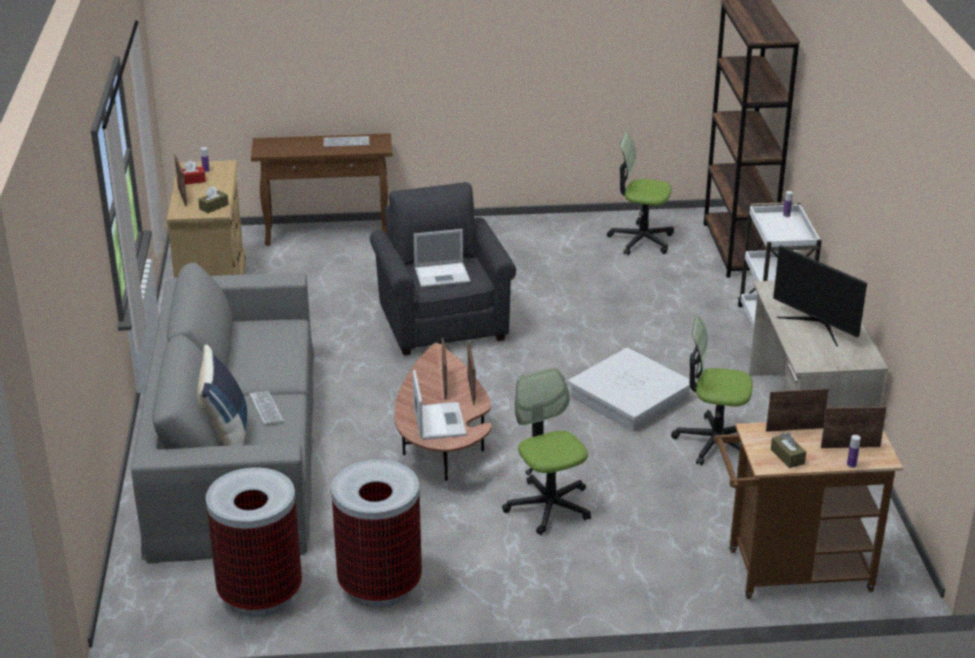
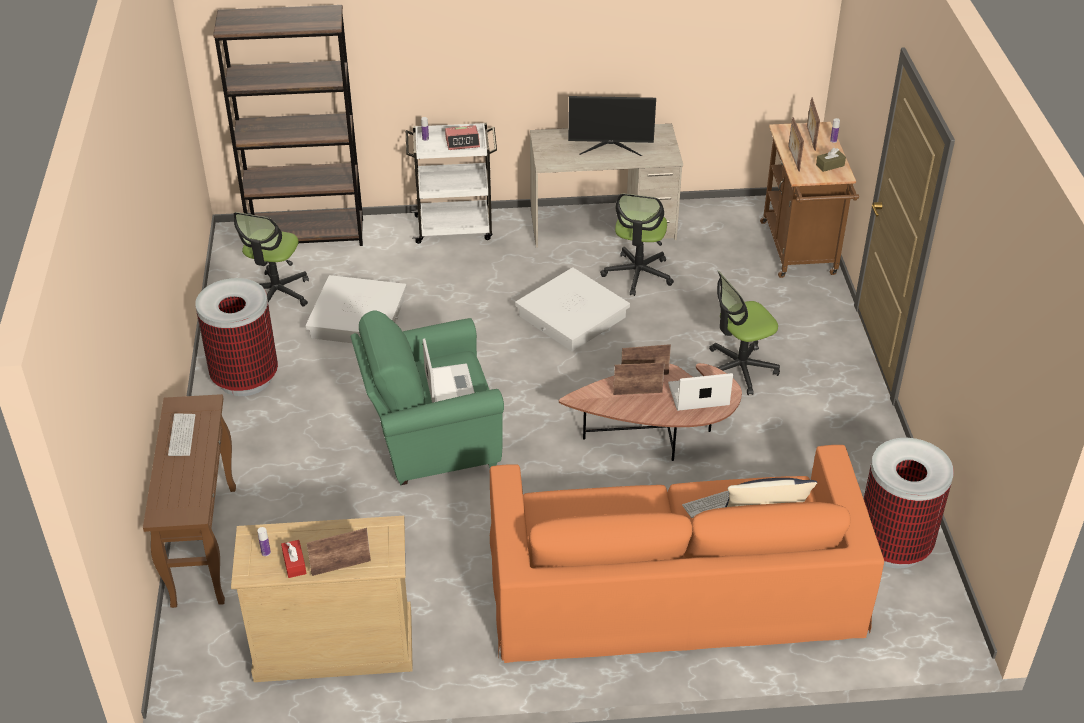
camera: 90 degrees left, 10 degrees up
(214, 207) = (375, 532): brown tissue box -> none
(236, 448) = (673, 586): grey sofa -> orange sofa
(380, 585) = (863, 468): trash can -> trash can (245, 378)
(442, 321) = (429, 438): grey armchair -> green armchair
(611, 280) = (358, 318): none -> white storage box
(787, 234) = (462, 142): none -> alarm clock
(816, 325) = (610, 147): monitor -> monitor turned 45 degrees clockwise

